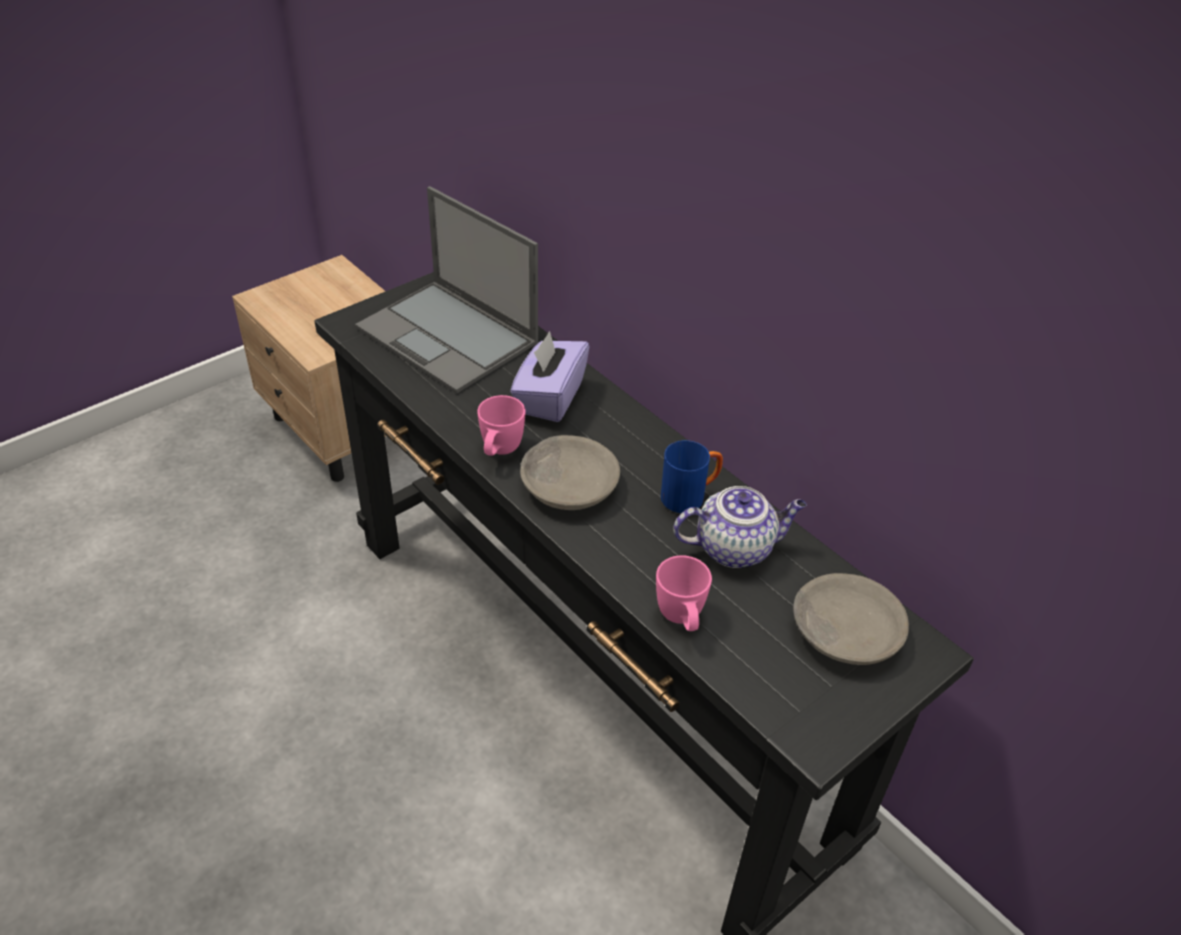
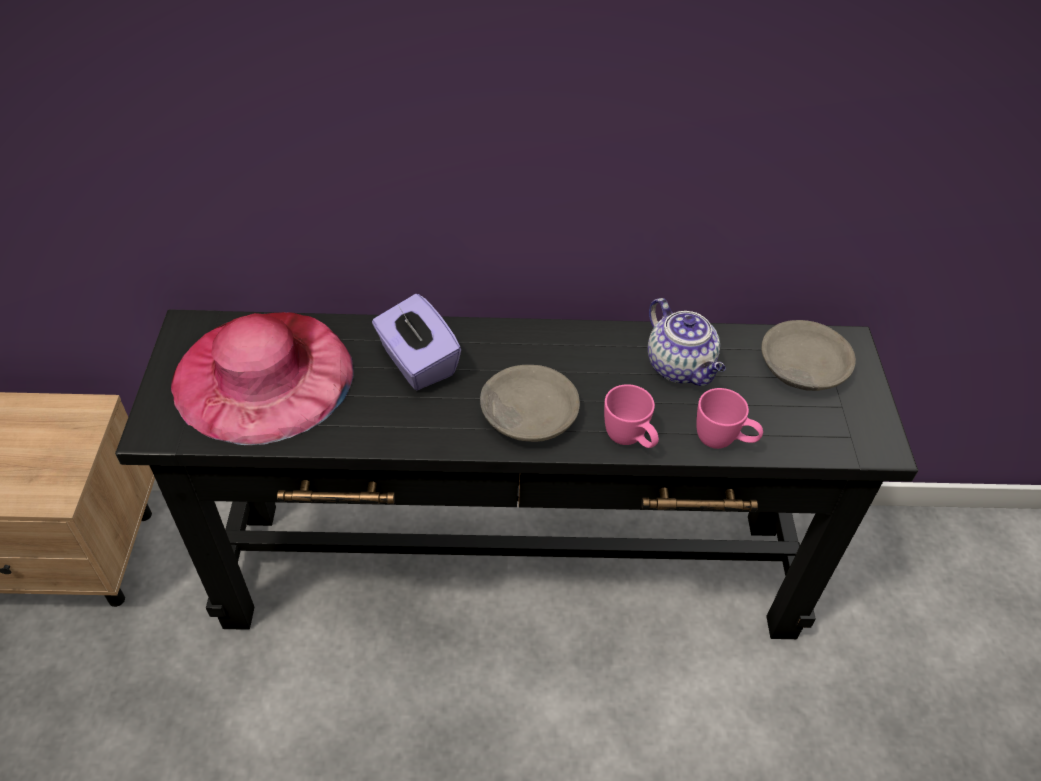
camera: 50 degrees left, 5 degrees up
(449, 336) = (263, 375): laptop -> pink hat
(499, 452) = (446, 432): pink mug -> pink mug (630, 440)
(690, 496) = (608, 357): blue mug -> none
(735, 547) = (681, 367): teapot -> teapot turned 120 degrees clockwise

